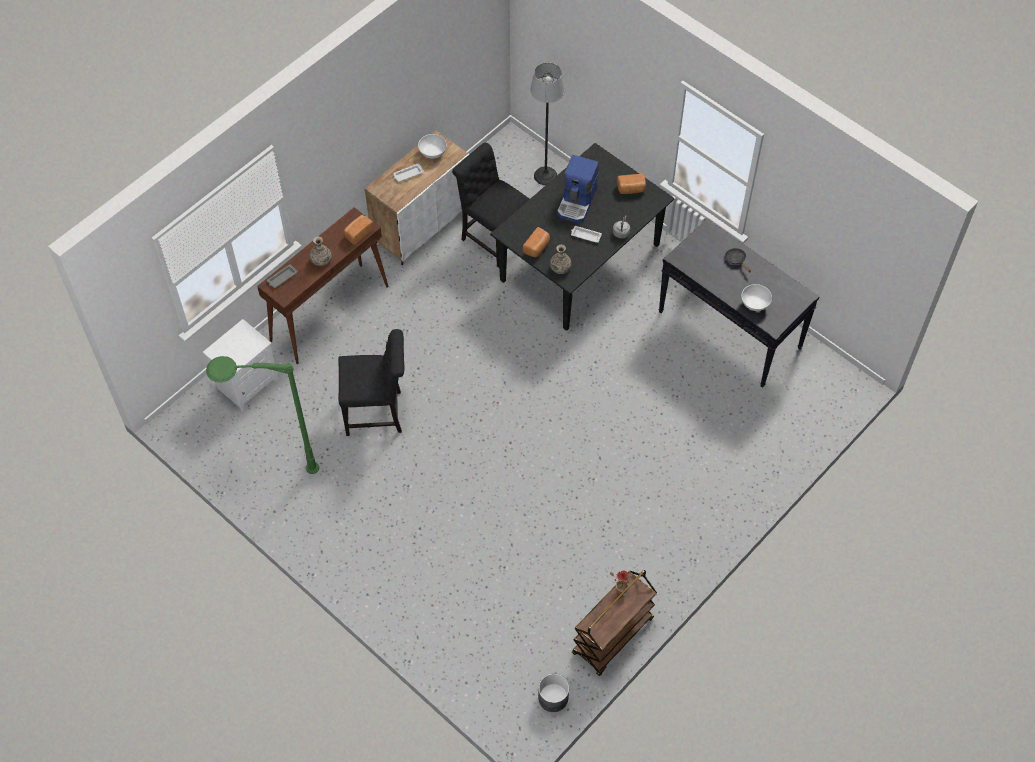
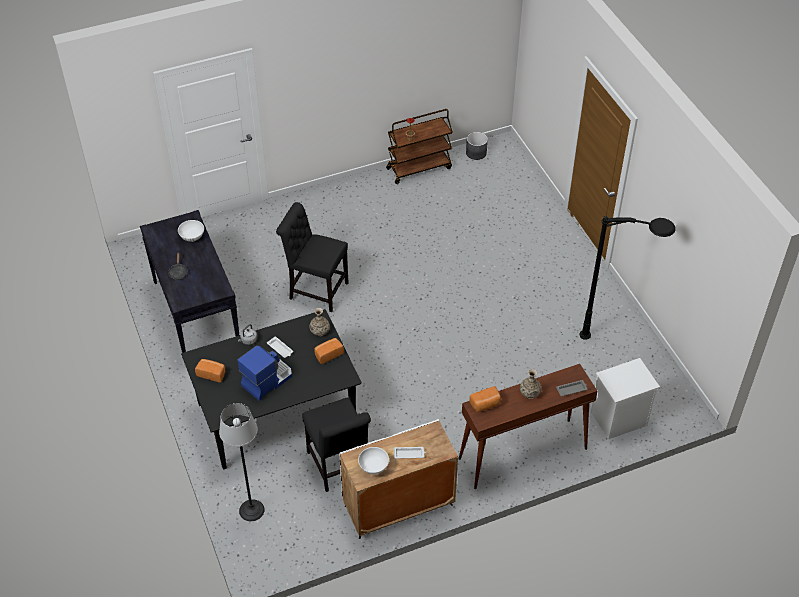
camera: 155 degrees left, 10 degrees down
(270, 472) = (620, 344): green floor lamp -> black floor lamp
(377, 413) = (515, 356): black chair -> black chair (316, 290)

